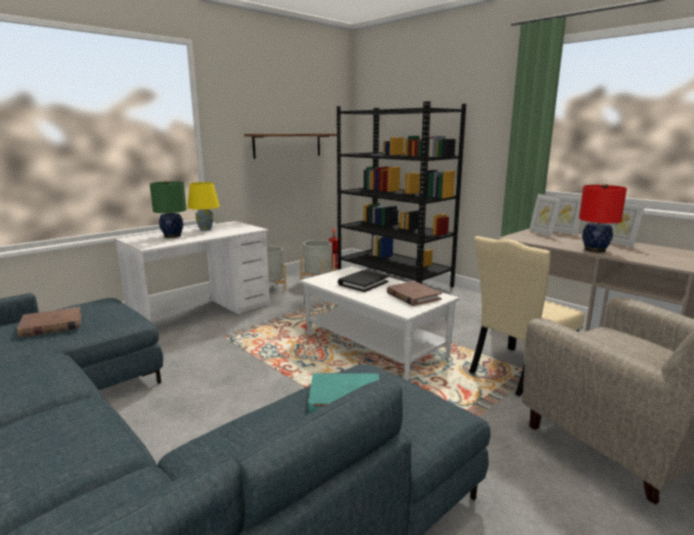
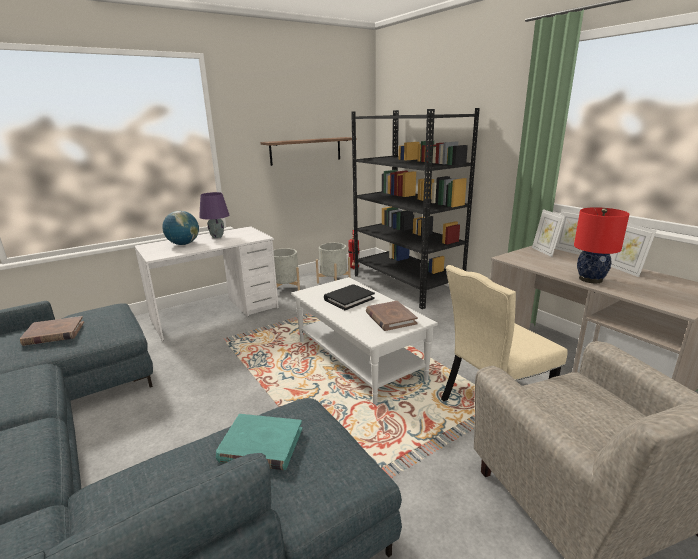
camera: 10 degrees right, 5 degrees up
(172, 236) = (183, 244): green table lamp -> globe
(205, 229) = (217, 237): yellow table lamp -> purple table lamp

